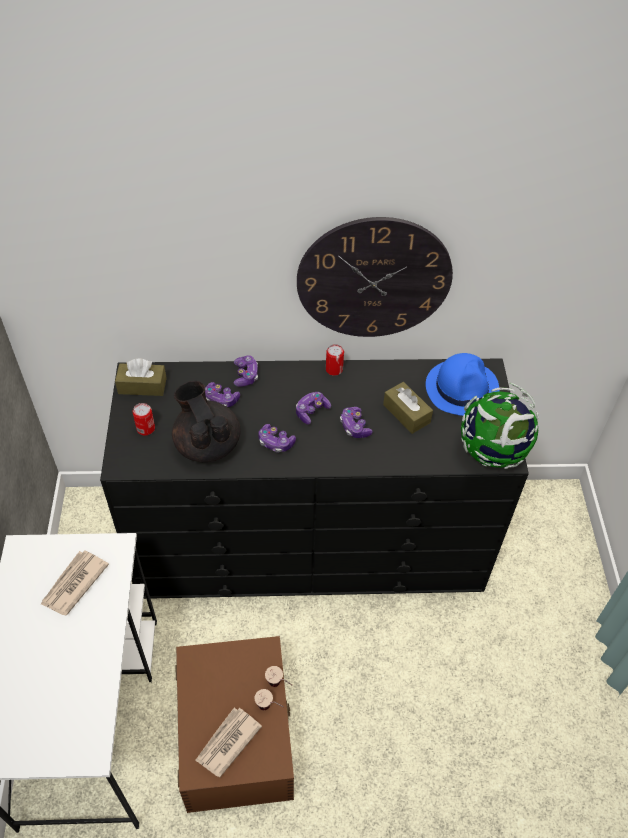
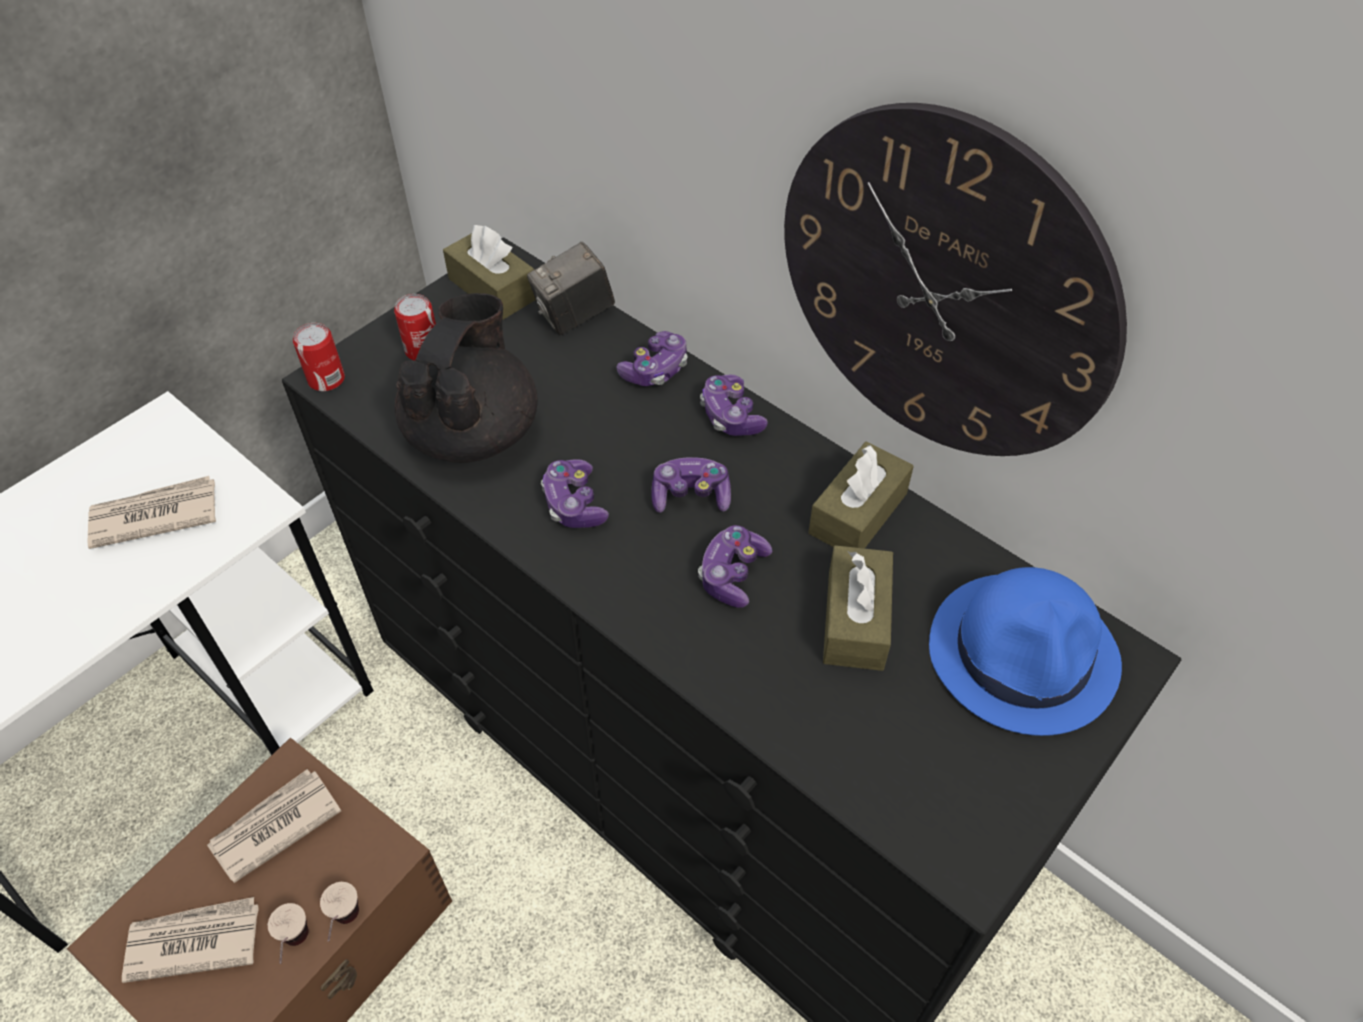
camera: 45 degrees right, 0 degrees up
(190, 375) = (574, 316): none -> camera
(210, 680) = (274, 826): none -> newspaper
(221, 399) = (574, 380): game controller -> game controller (731, 416)
(334, 369) = (810, 454): can -> can (326, 379)
(370, 379) = (858, 513): none -> brown tissue box
(492, 452) = (949, 824): globe -> none

